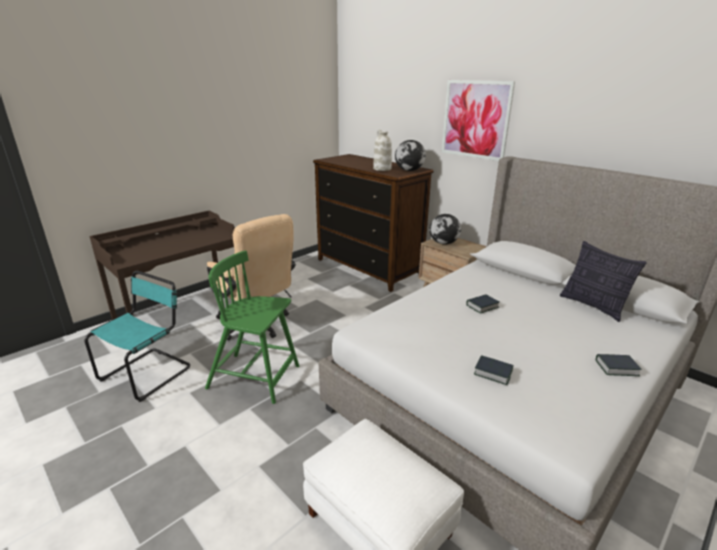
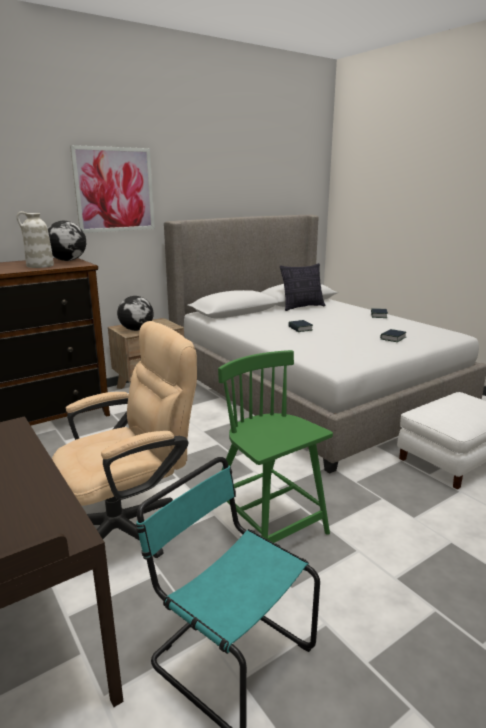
camera: 80 degrees left, 5 degrees down
(255, 377) = (267, 523): green chair -> green chair turned 120 degrees clockwise

